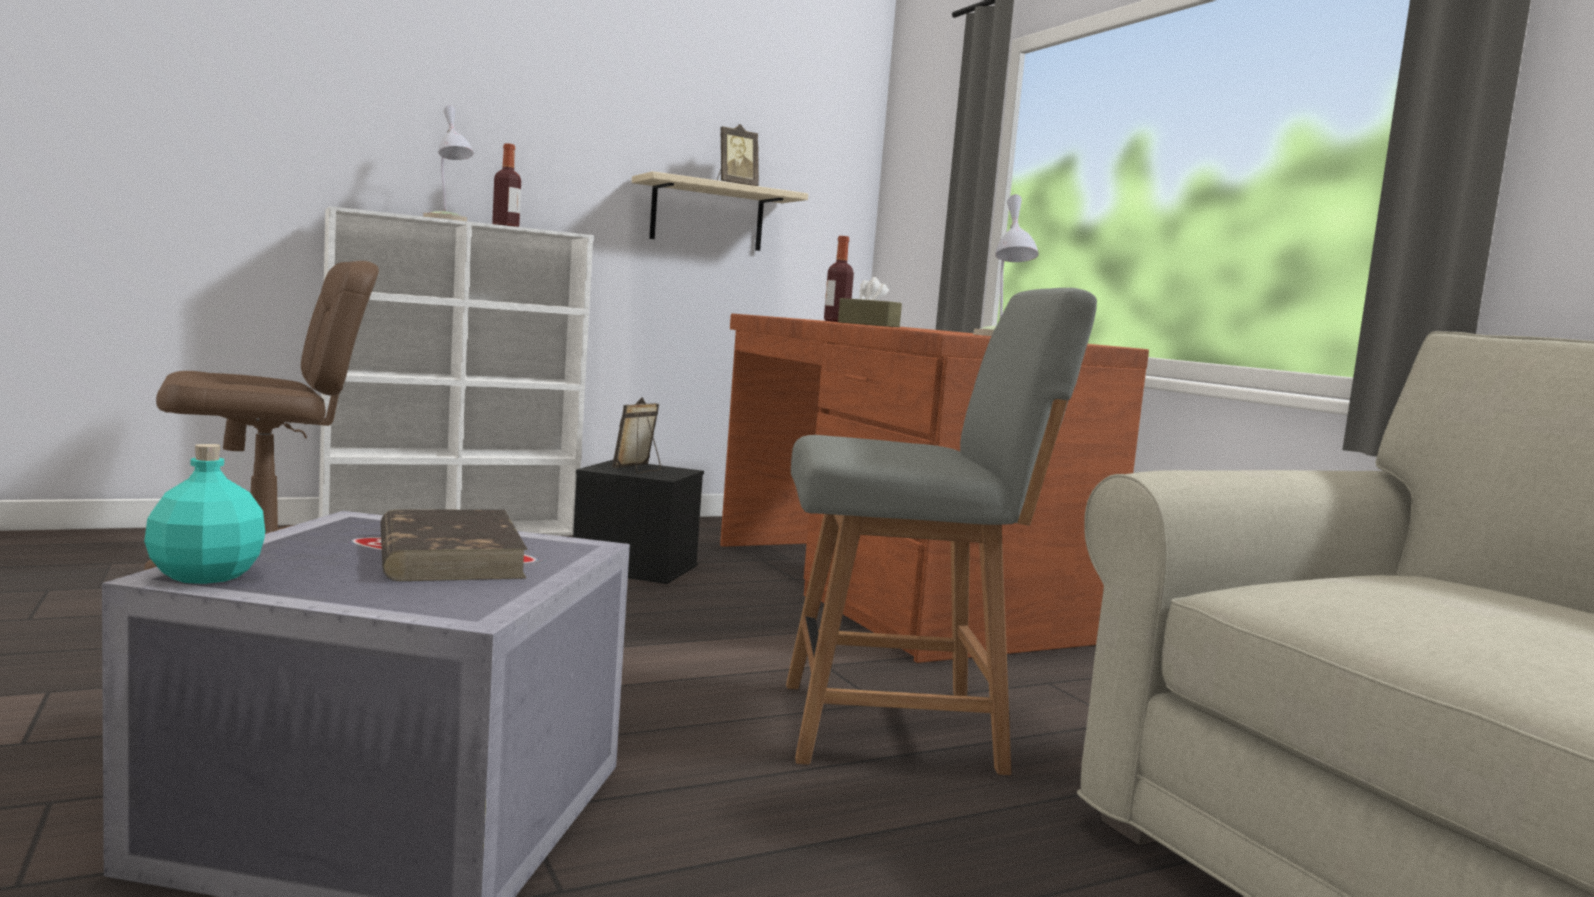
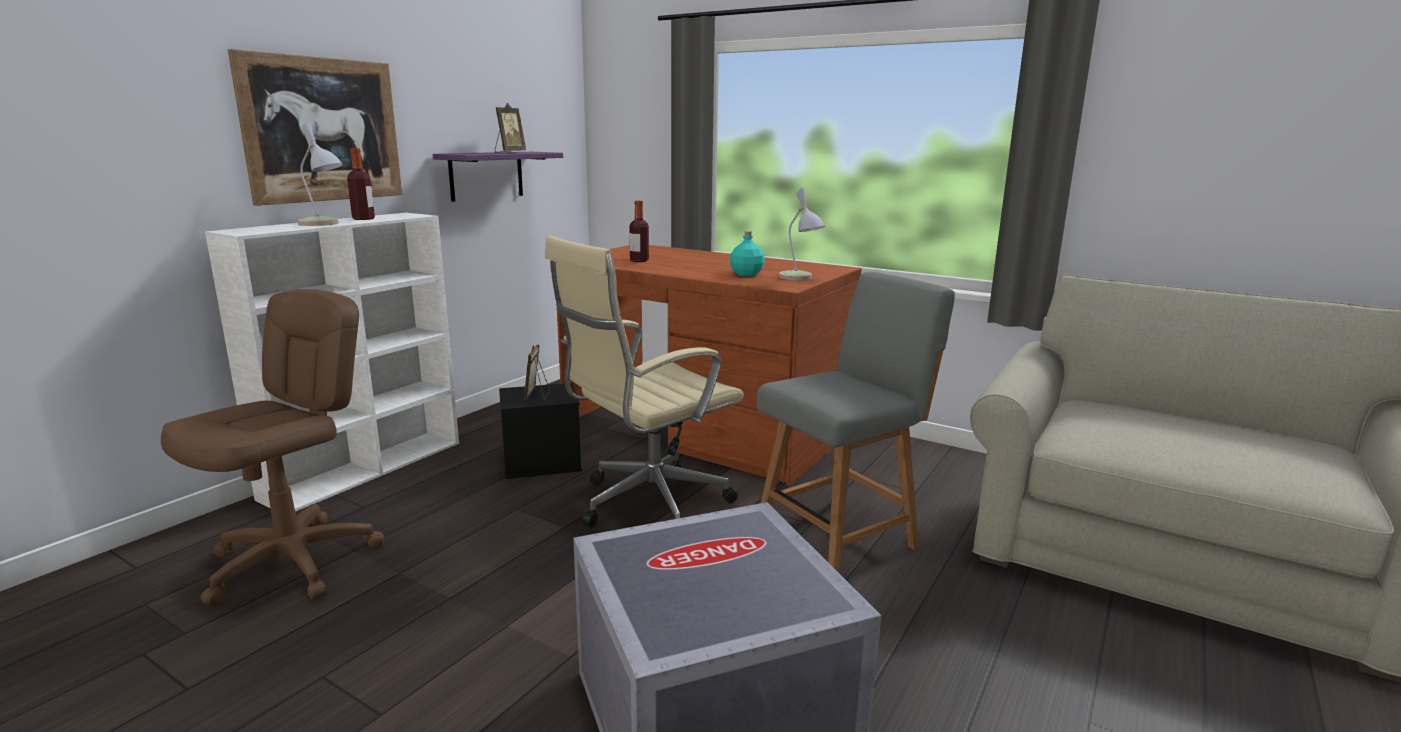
camera: 30 degrees left, 10 degrees up
(205, 576) = (668, 642): turquoise bottle -> turquoise bottle (746, 274)
(449, 555) = (724, 557): brown book -> none
(491, 127) = (323, 130): none -> picture
(688, 628) = (647, 505): none -> beige office chair
(707, 216) = (486, 175): beige shelf -> purple shelf
(868, 324) = (681, 267): brown tissue box -> none

